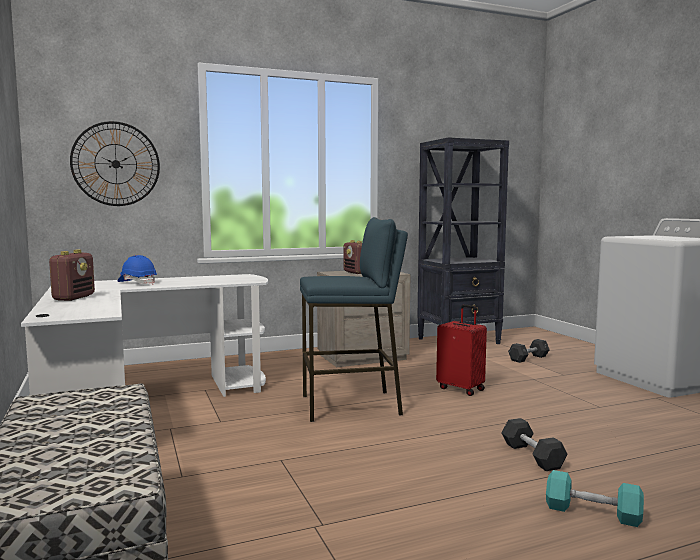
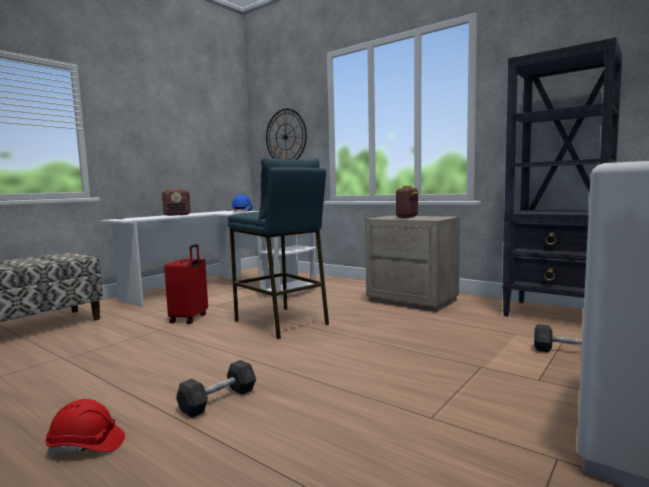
camera: 60 degrees right, 0 degrees up
(461, 389) = (381, 344): red suitcase -> red suitcase (190, 318)
(592, 513) = (86, 446): turquoise dumbbell -> red hard hat

